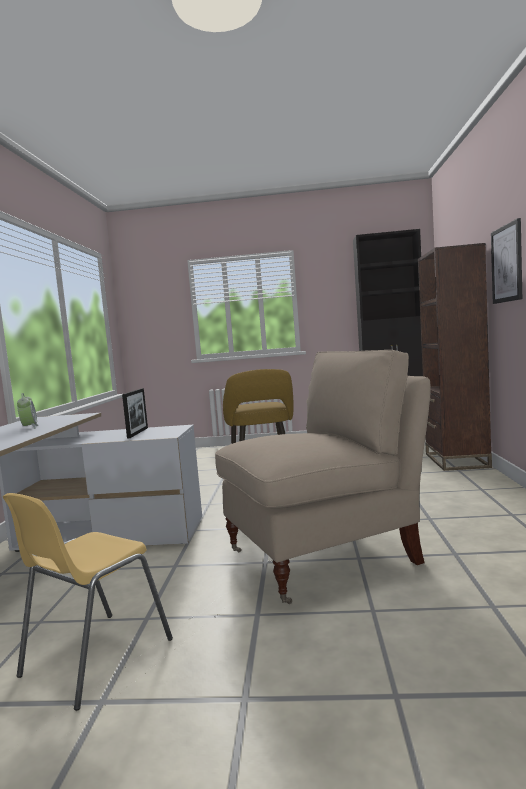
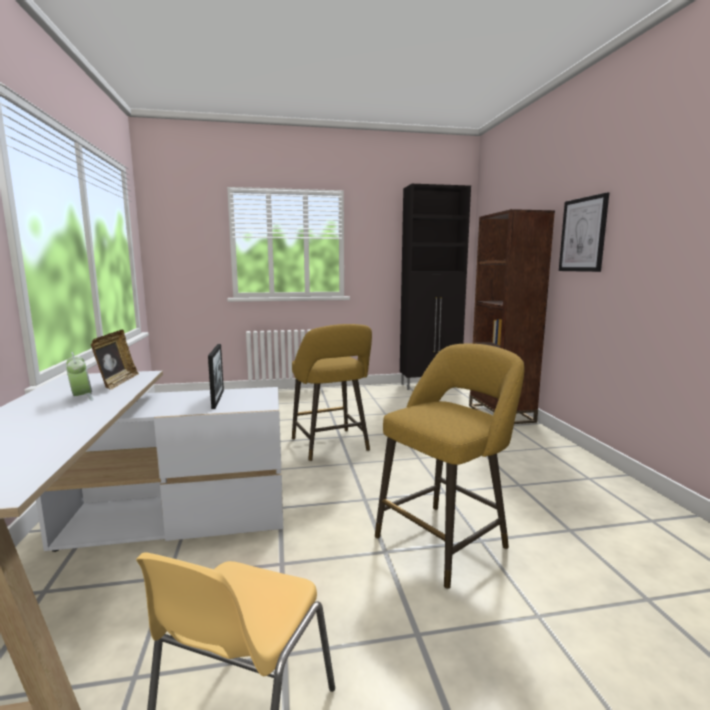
camera: 15 degrees left, 5 degrees up
(61, 419) = (117, 382): none -> picture frame
(324, 556) = (445, 540): beige chair -> yellow stool

